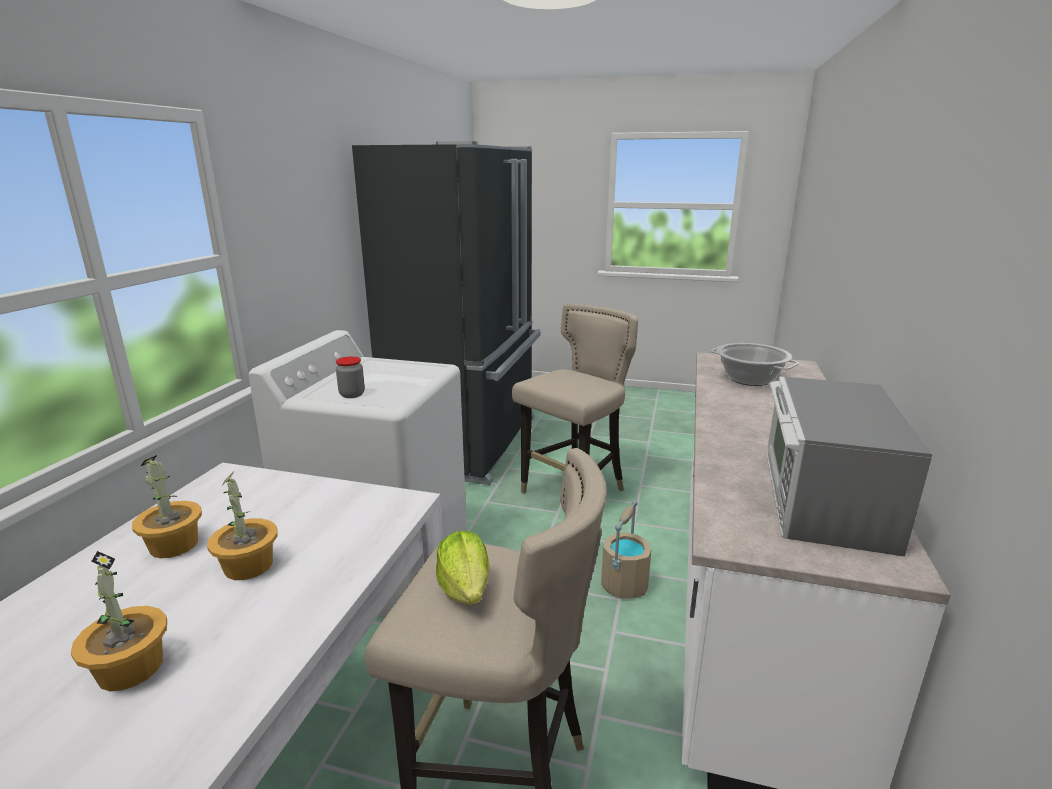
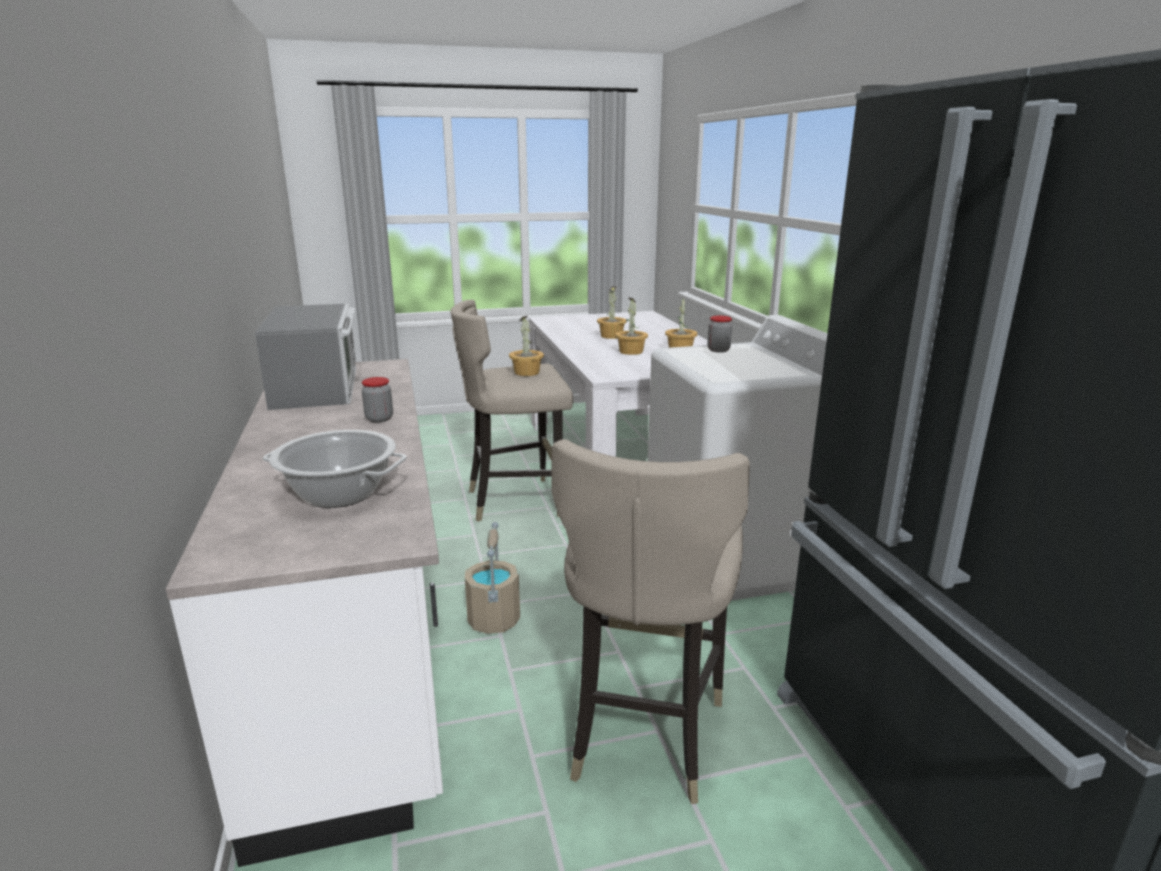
camera: 150 degrees right, 0 degrees up
(465, 589) = (527, 372): lettuce -> potted plant
(731, 429) = (379, 419): none -> jar

